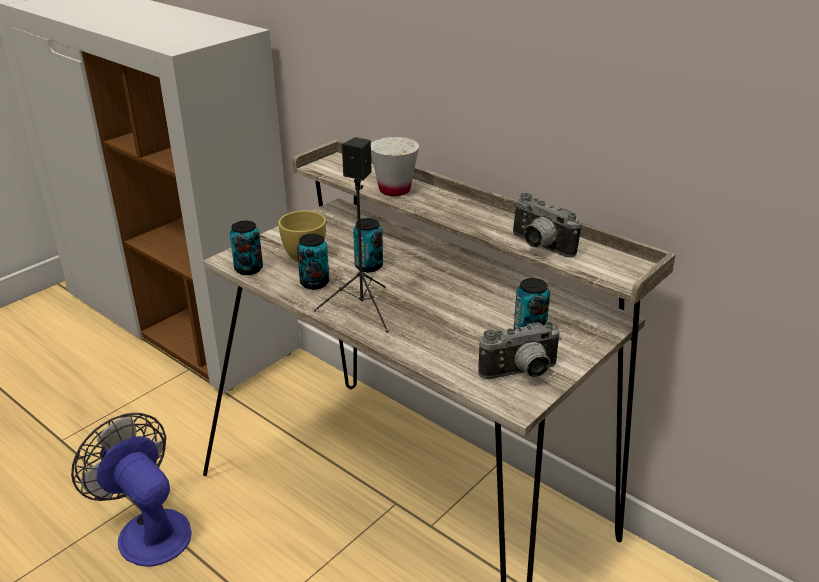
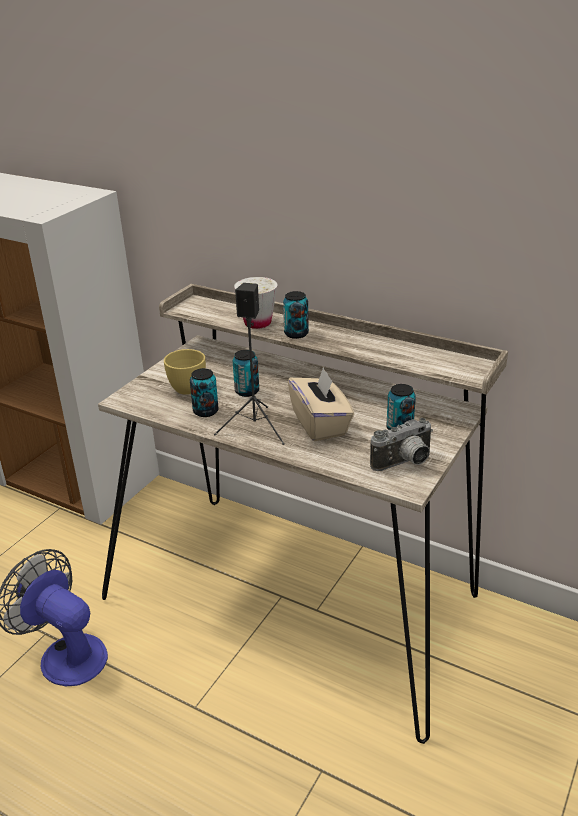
camera: 10 degrees left, 0 degrees up
(248, 269) = (142, 406): can -> can (296, 334)
(438, 314) = (320, 424): none -> beige tissue box
(538, 247) = (395, 357): camera -> none

